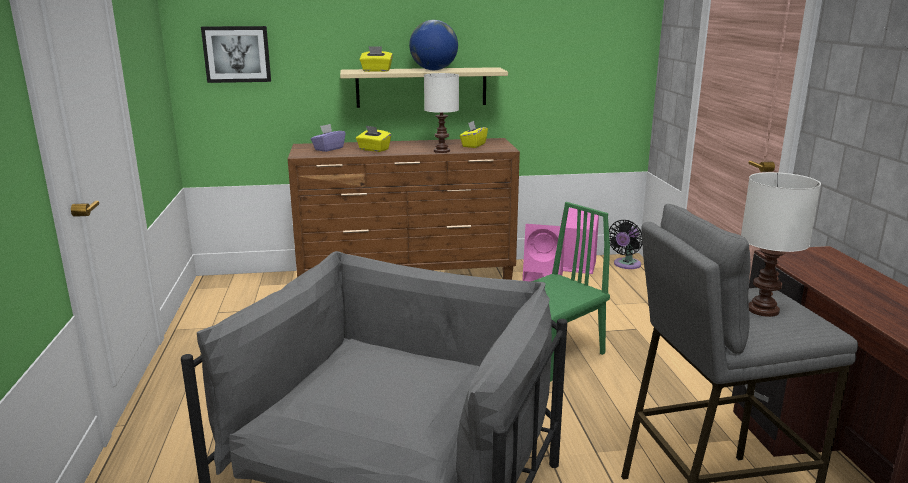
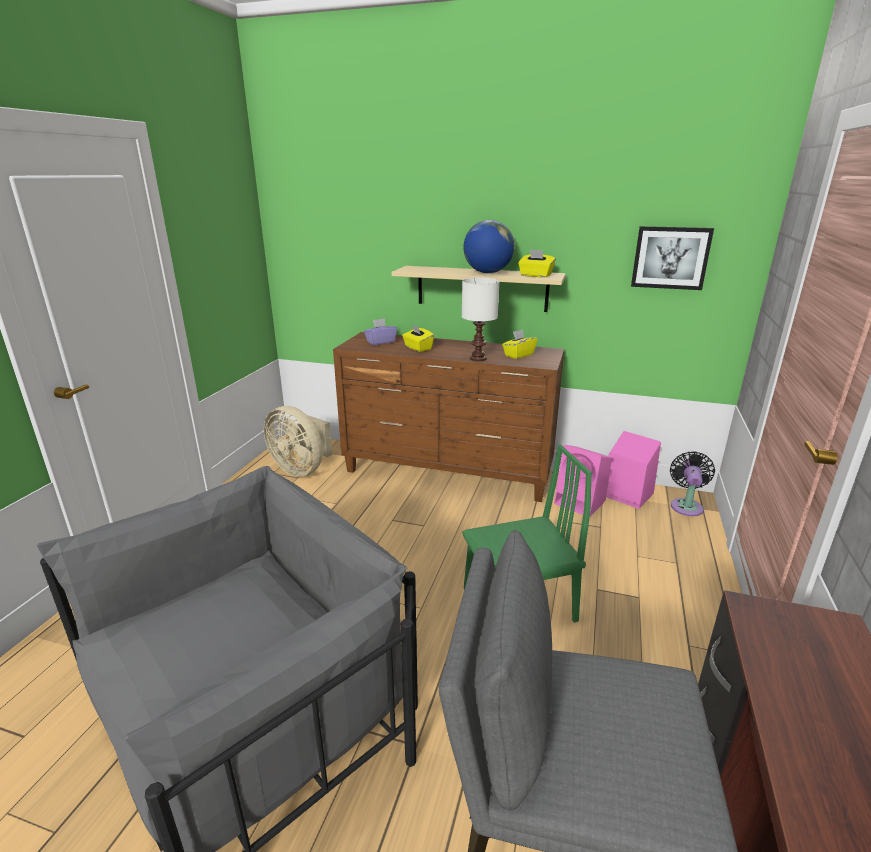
camera: 25 degrees right, 5 degrees up
(237, 54) = (318, 246): picture -> picture (670, 257)
(249, 303) = (301, 469): none -> beige fan
(376, 71) = (431, 270): yellow tissue box -> yellow tissue box (535, 275)
(625, 265) = (686, 505): black fan -> black fan turned 135 degrees clockwise
(764, 310) = (623, 729): white table lamp -> none

